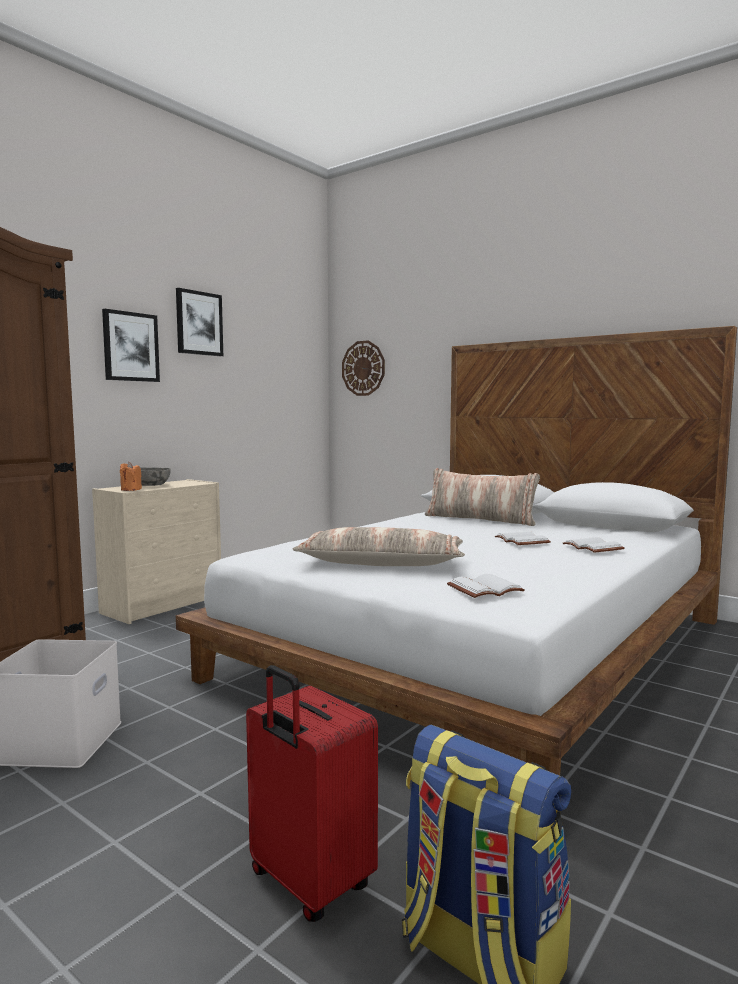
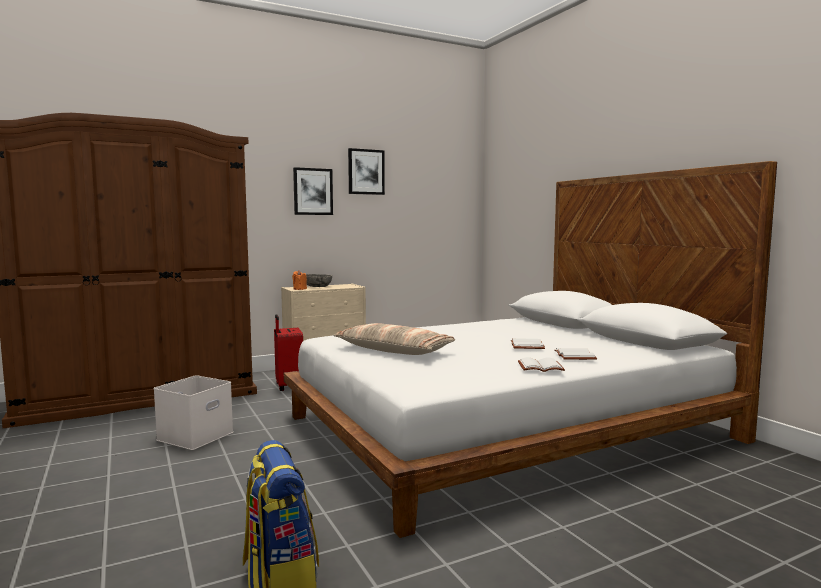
camera: 25 degrees right, 0 degrees up
(308, 883) = (238, 527): red suitcase -> red suitcase (288, 387)
(363, 368) = (503, 199): wall clock -> none
(480, 519) = (539, 327): pillow -> none
(485, 589) = (422, 373): white book -> white book (541, 367)

